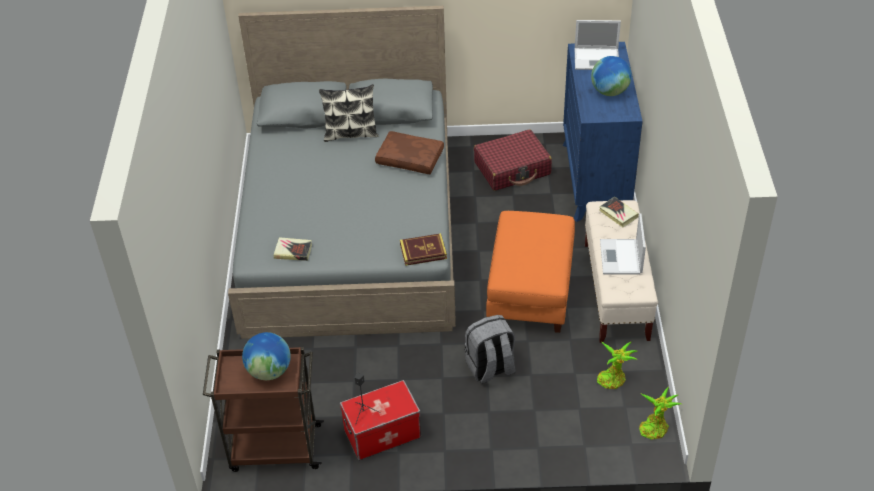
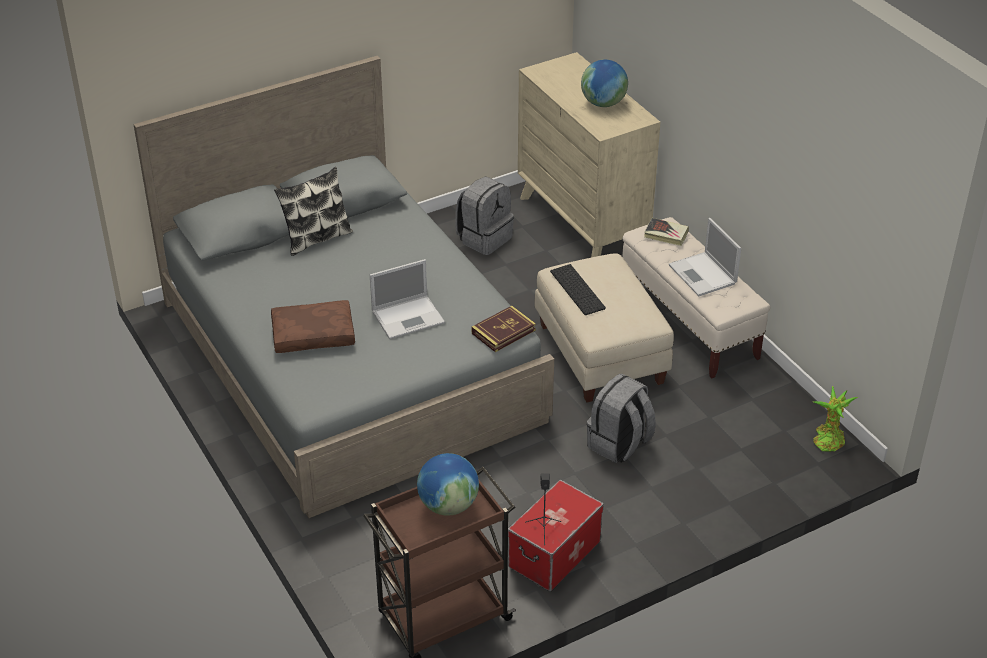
camera: 30 degrees left, 5 degrees down
(293, 251) = (352, 380): book -> none
(410, 158) = (409, 243): brown pillow -> brown pillow (314, 334)
(512, 168) = (484, 238): red suitcase -> grey backpack
(515, 237) = (579, 290): none -> keyboard
(531, 291) = (602, 354): orange ottoman -> beige ottoman
(595, 180) = (582, 223): blue dresser -> beige dresser
(597, 59) = (563, 76): laptop -> laptop (409, 317)
(613, 378) = (752, 408): potted plant -> none

